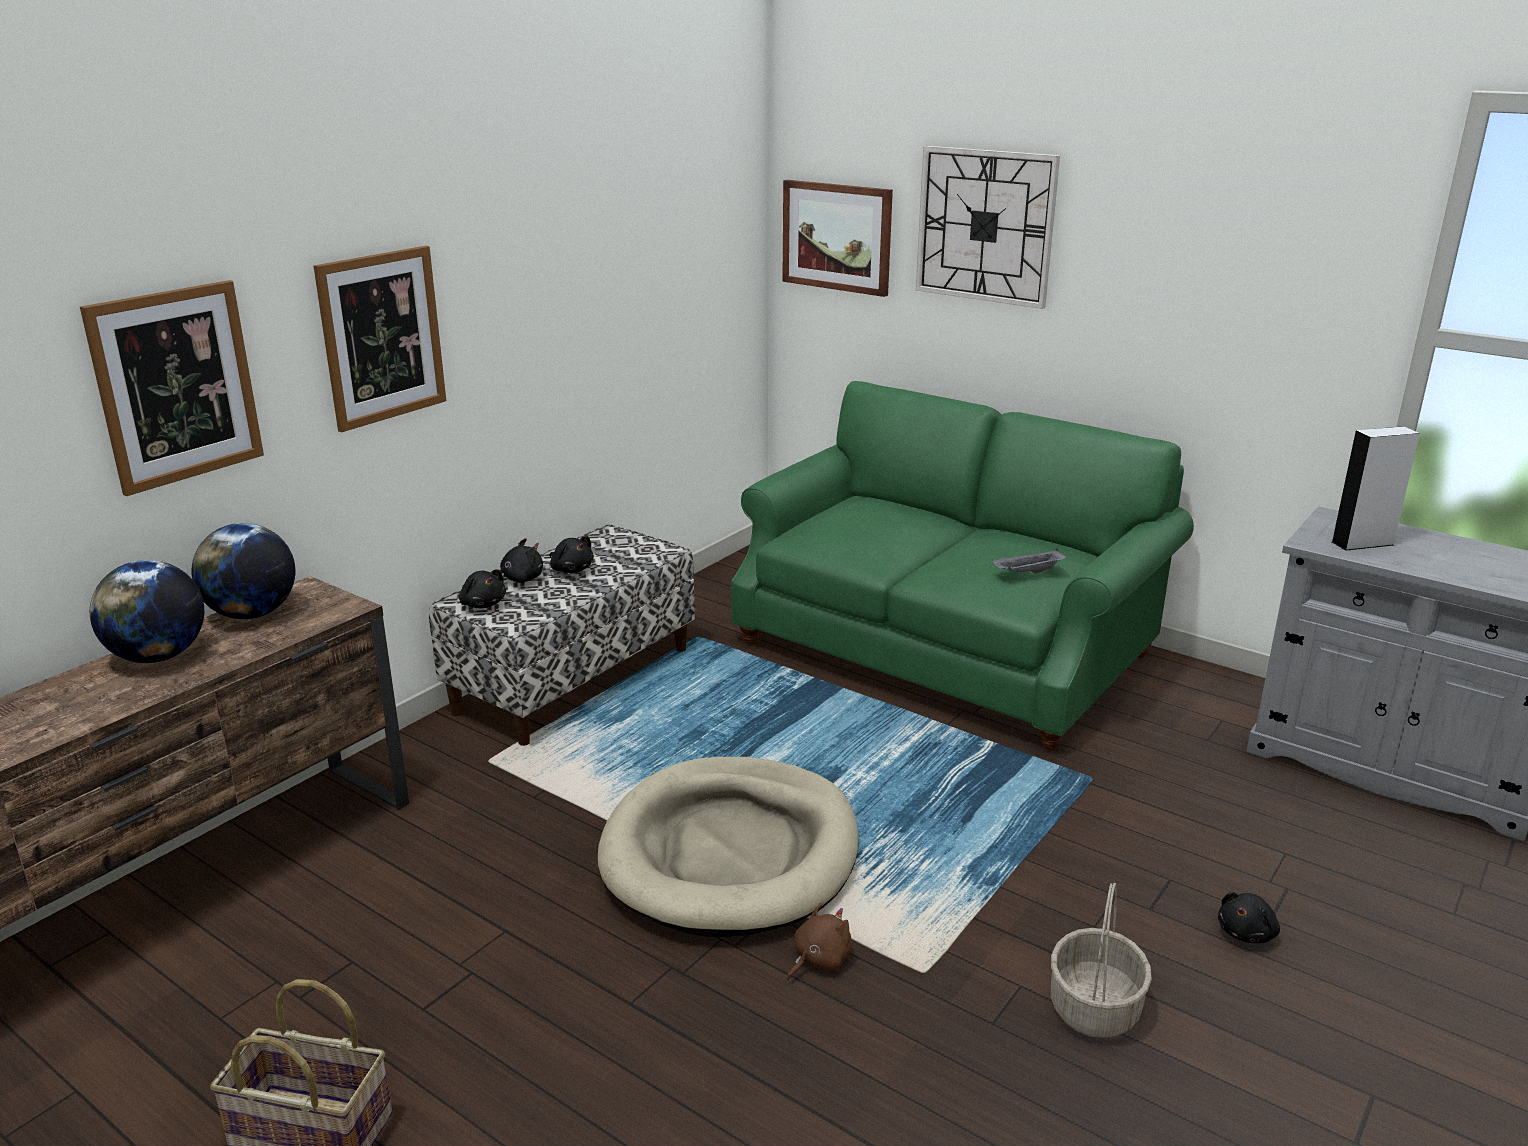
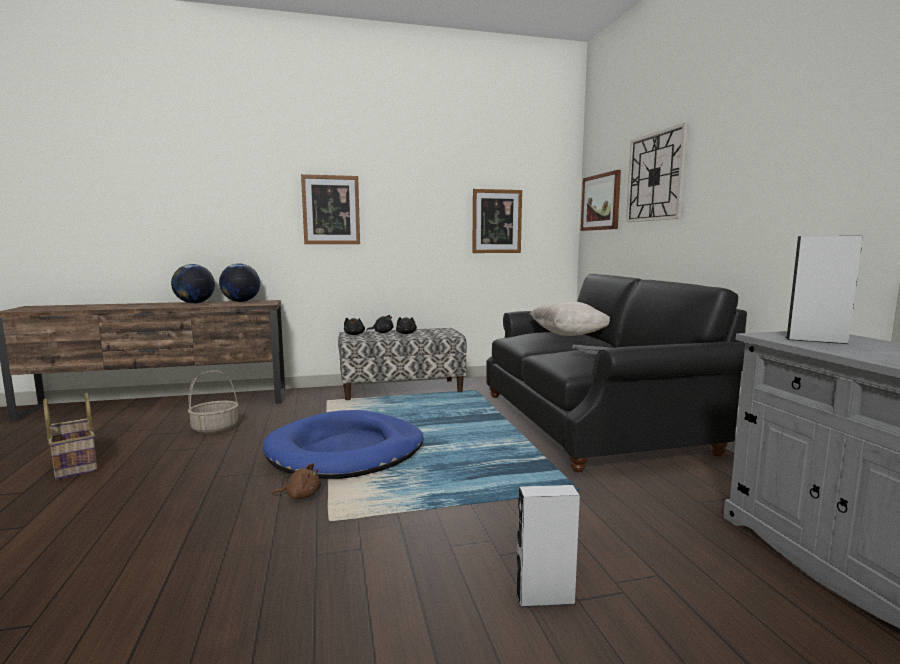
camera: 40 degrees right, 15 degrees down
(176, 386) = (234, 208): picture -> picture (496, 221)
(731, 852) = (346, 451): beige dog bed -> blue dog bed
(883, 513) = (568, 334): none -> beige pillow
(945, 648) = (590, 421): green sofa -> black sofa
(1095, 1008) = (376, 578): basket -> basket (214, 428)
(1247, 933) = (545, 598): black plush toy -> grey speaker

